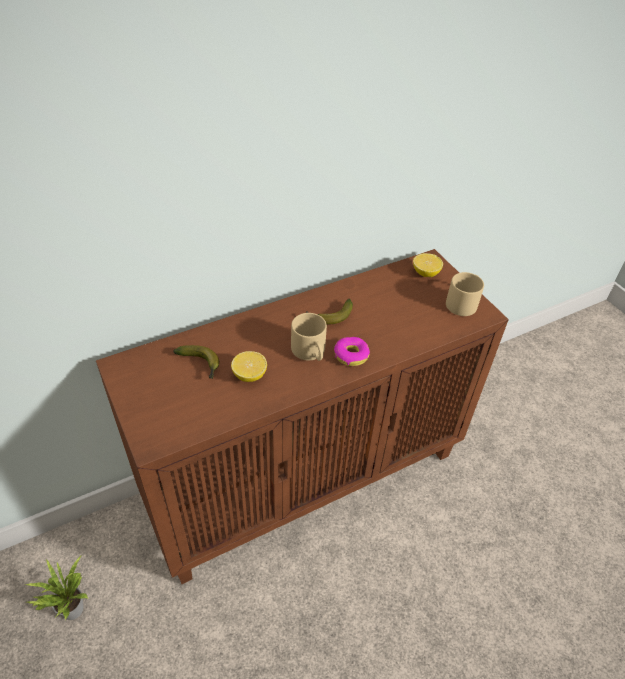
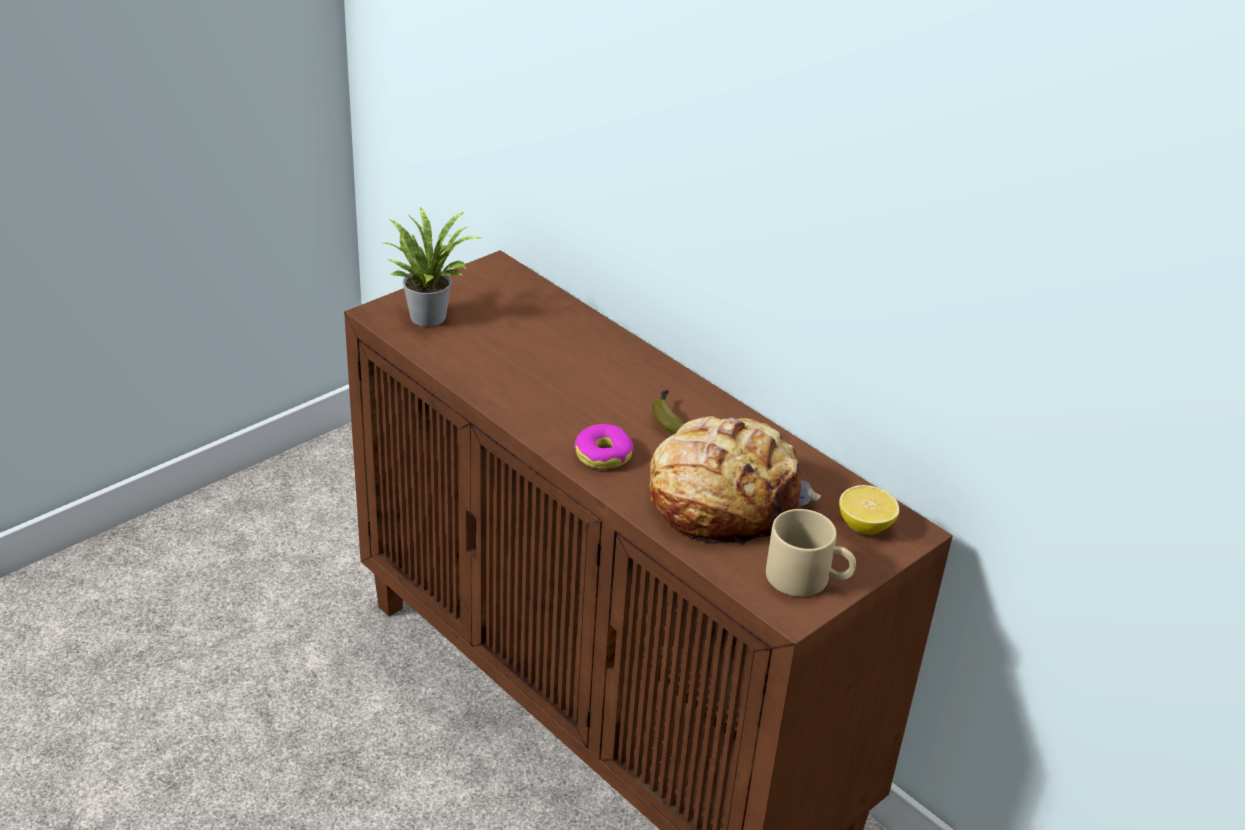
camera: 75 degrees right, 10 degrees down
(70, 608) = (325, 513): potted plant -> potted plant (429, 314)
(201, 364) = (524, 325): banana -> none
(249, 375) = (522, 367): lemon -> none
(311, 352) = (592, 415): beige mug -> none
(399, 316) = (722, 499): none -> bread

